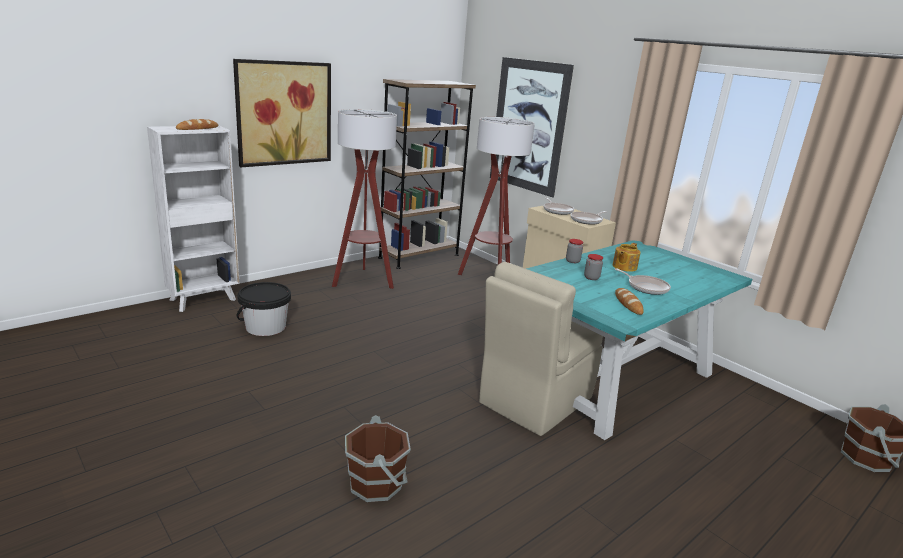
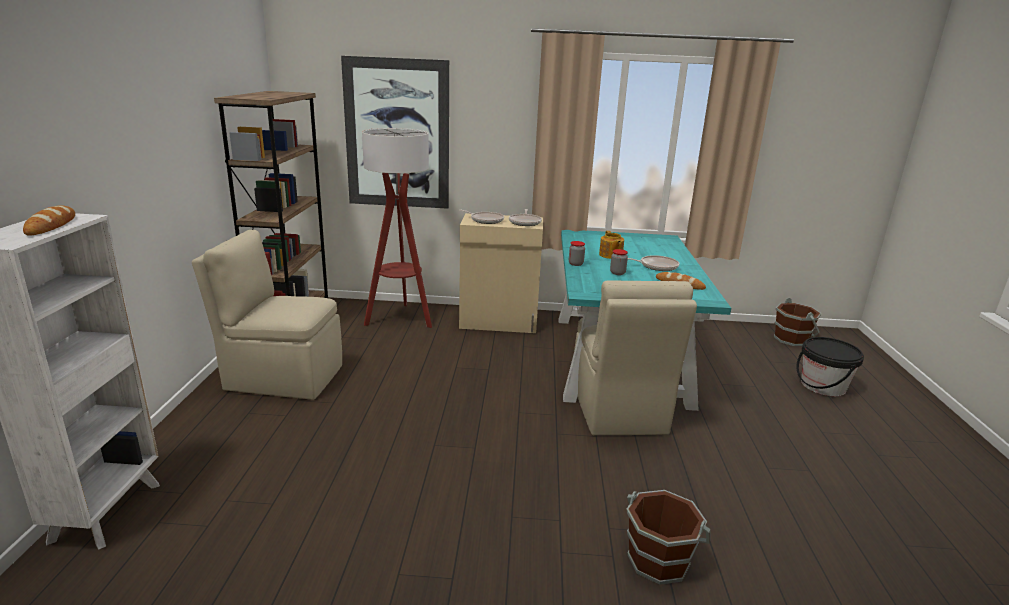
camera: 45 degrees left, 0 degrees up
(265, 327) = (271, 492): black bucket -> black bucket (823, 386)
(284, 113) = (122, 171): picture -> none
(363, 281) = (282, 377): floor lamp -> beige chair

